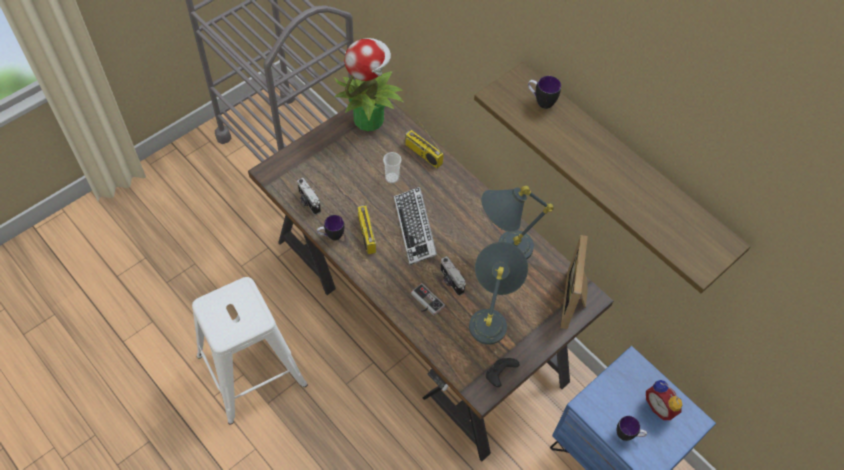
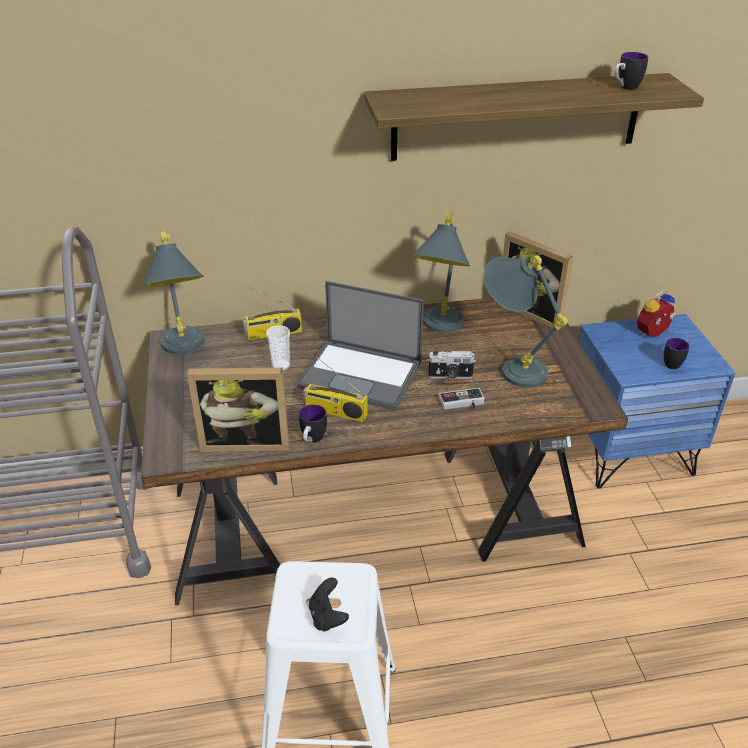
camera: 55 degrees left, 20 degrees down
(308, 202) = (246, 441): camera -> picture frame
(369, 118) = (184, 351): potted plant -> grey table lamp
(415, 228) = (362, 374): keyboard -> laptop
(499, 375) = (587, 388): black game controller -> black game controller (327, 616)
(540, 101) = (424, 96): mug -> mug (625, 88)
(660, 406) = (654, 334): alarm clock -> alarm clock turned 150 degrees clockwise

